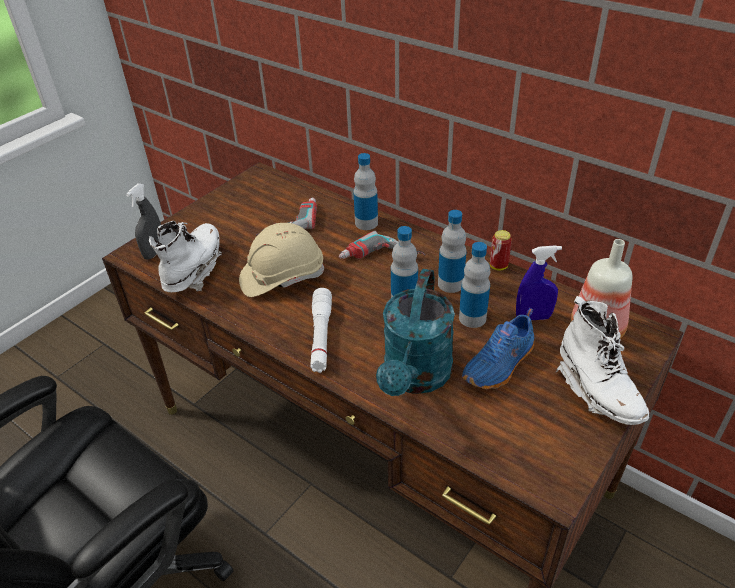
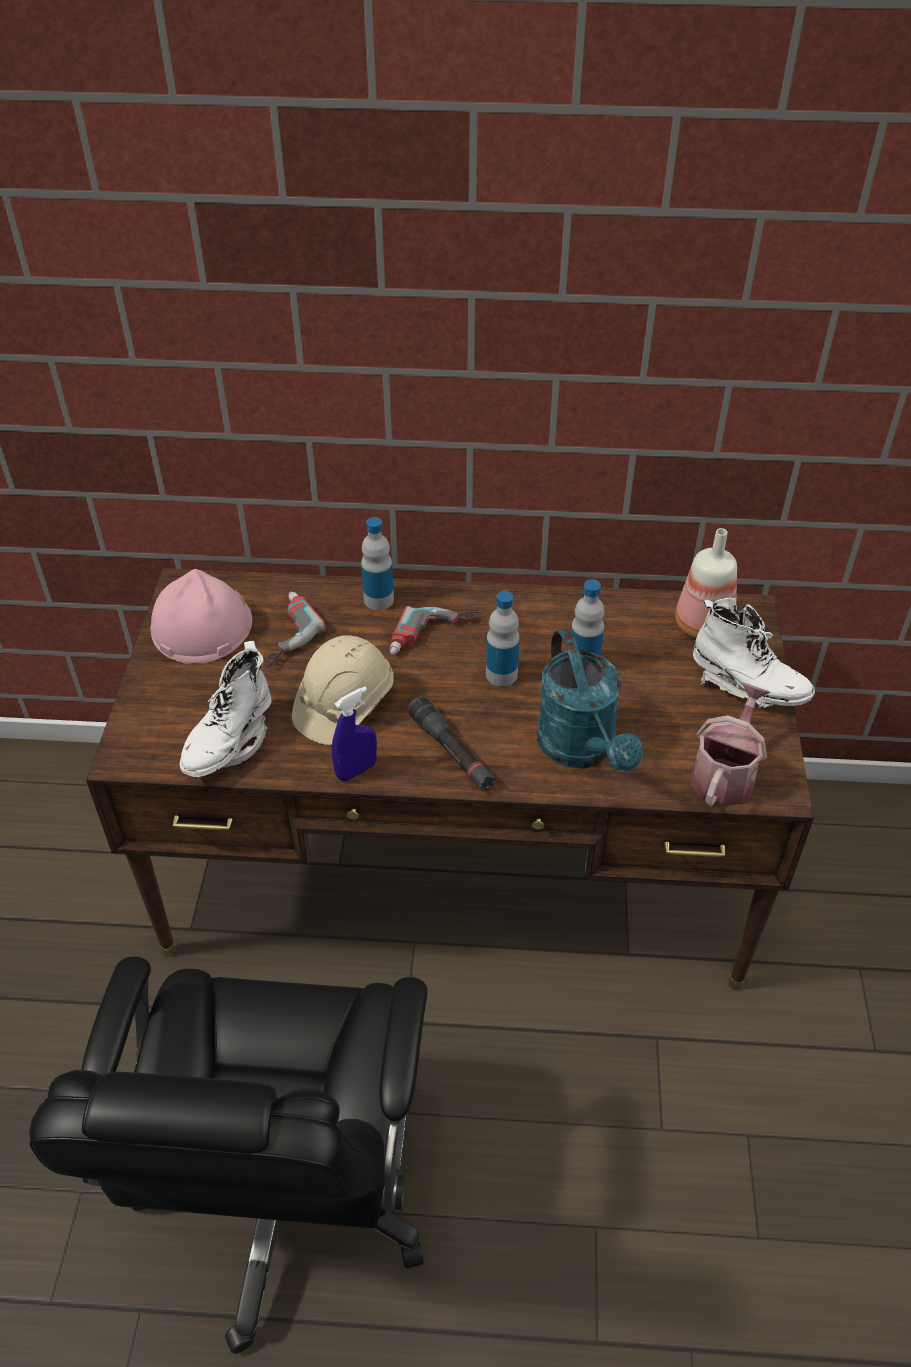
camera: 35 degrees left, 5 degrees up
(154, 252) = (152, 742): grey spray bottle -> none
(194, 271) = (229, 743): white boot -> white boot turned 135 degrees counterclockwise
(247, 199) = (201, 626): none -> pink hard hat
(321, 336) = (451, 751): white flashlight -> black flashlight
(450, 284) = (532, 635): bottle -> none
(498, 266) = (562, 595): can -> none
(500, 365) = (648, 700): blue shoe -> none
(516, 451) = (725, 774): none -> watering can
(533, 317) = (638, 637): blue spray bottle -> blue spray bottle (356, 770)

